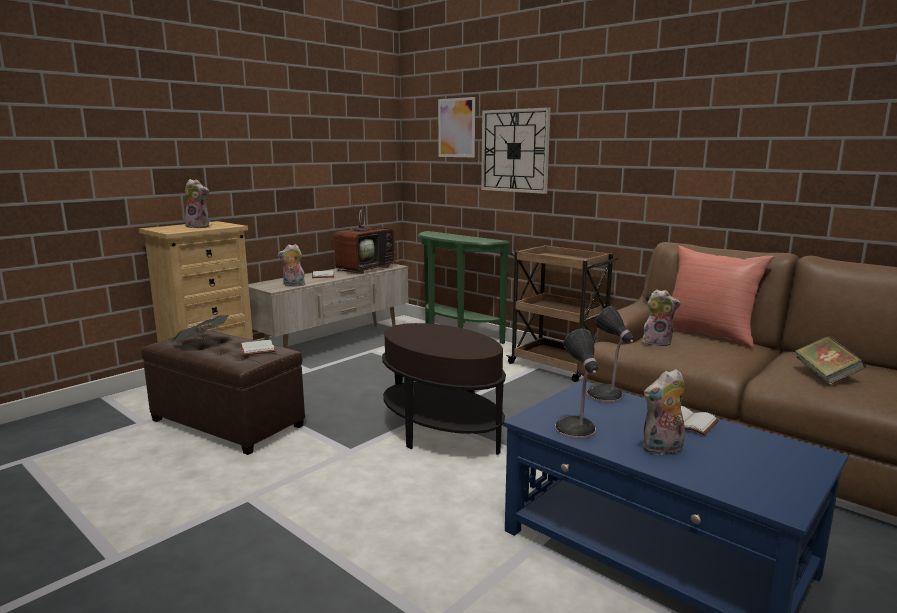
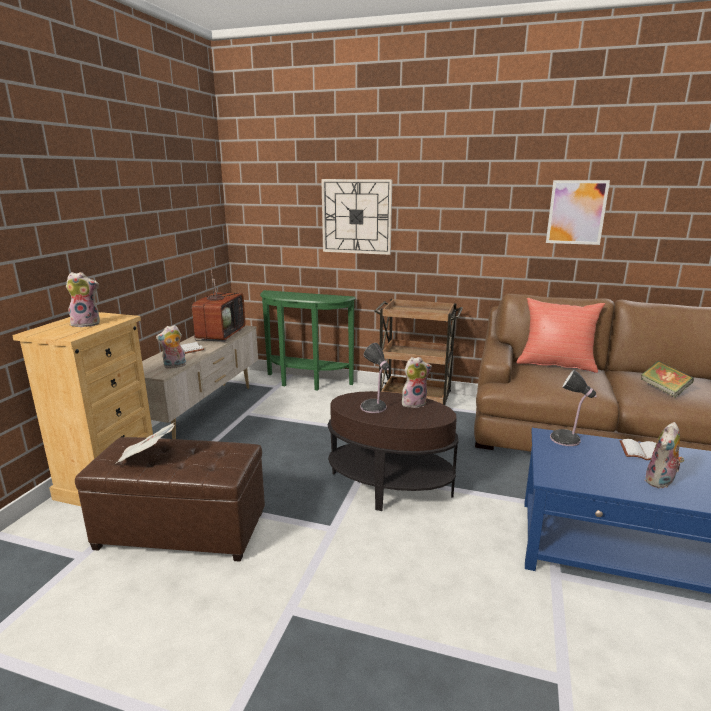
camera: 25 degrees left, 5 degrees up
(256, 349) = (218, 452): white book -> none
(456, 127) = (291, 194): picture -> picture (576, 212)
(576, 430) = (591, 480): table lamp -> table lamp (374, 408)
(657, 342) = (536, 379): plush toy -> plush toy (414, 403)

